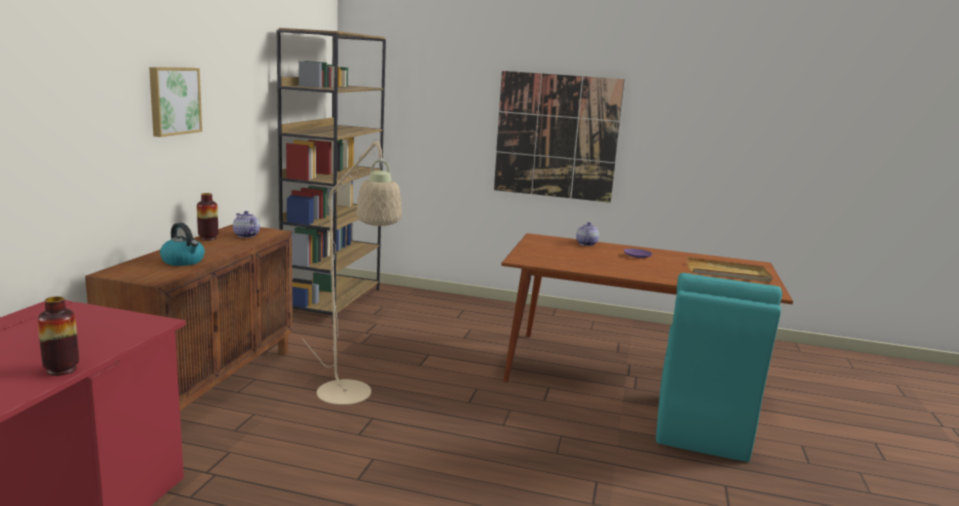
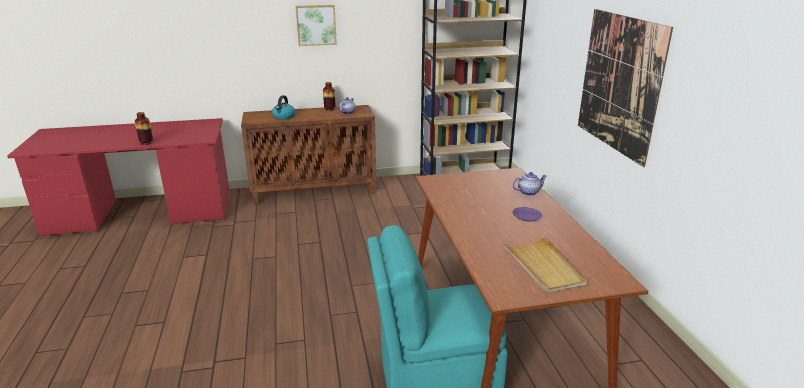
camera: 65 degrees right, 10 degrees up
(349, 398) = (336, 228): beige floor lamp -> none

